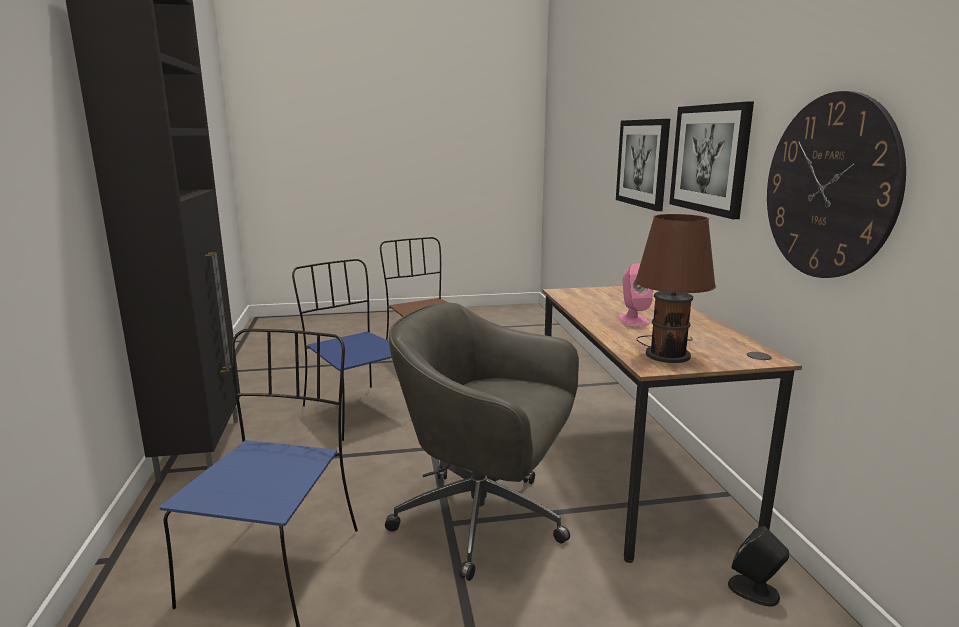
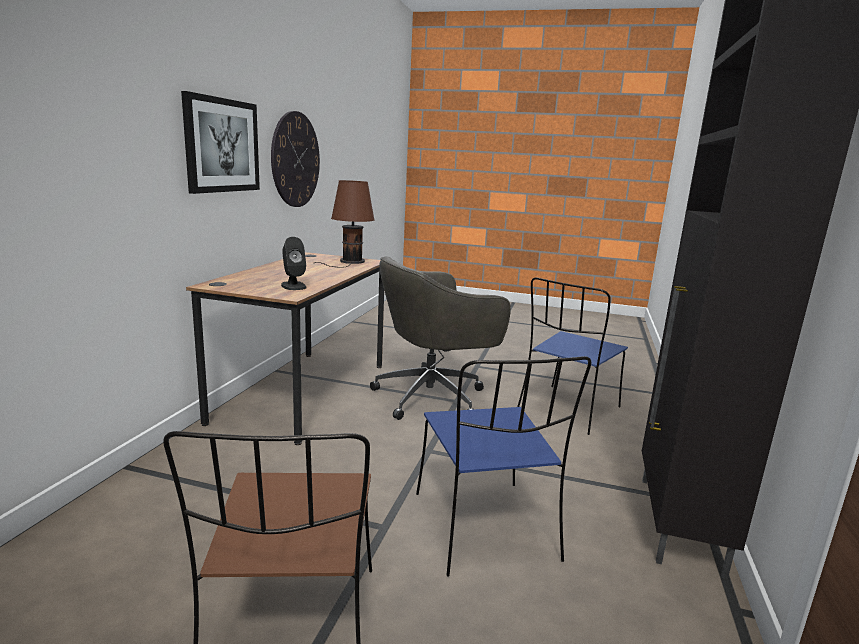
camera: 155 degrees left, 0 degrees up
(485, 520) = (433, 396): grey office chair -> grey office chair turned 105 degrees clockwise
(633, 320) = (313, 272): pink speaker -> none
(643, 163) = (116, 152): picture -> none
(754, 591) = (344, 349): black speaker -> black speaker (293, 286)

